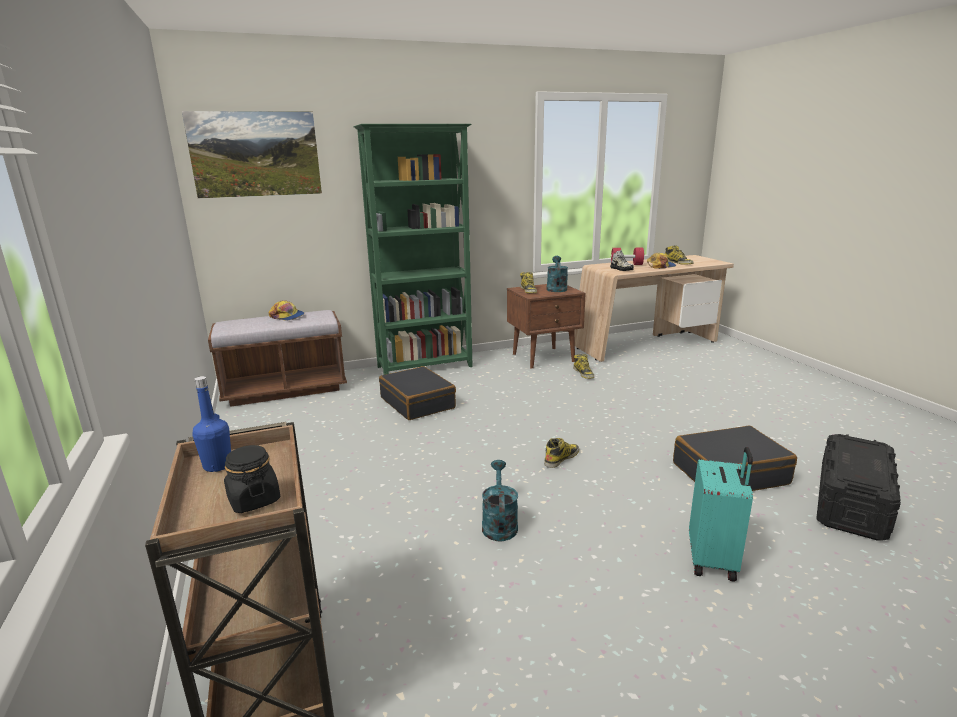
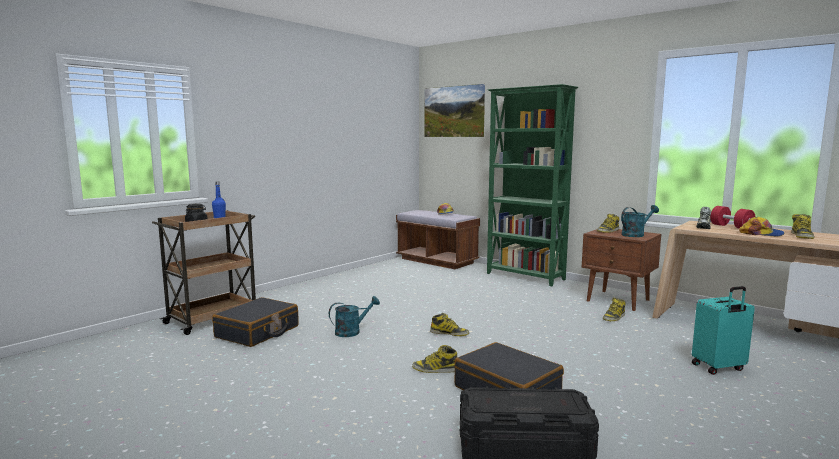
camera: 60 degrees right, 10 degrees down
(418, 403) = (468, 287): black suitcase -> black suitcase (257, 332)
(662, 496) = (435, 369): none -> boot
(713, 560) = (368, 393): turquoise suitcase -> turquoise suitcase (719, 367)

